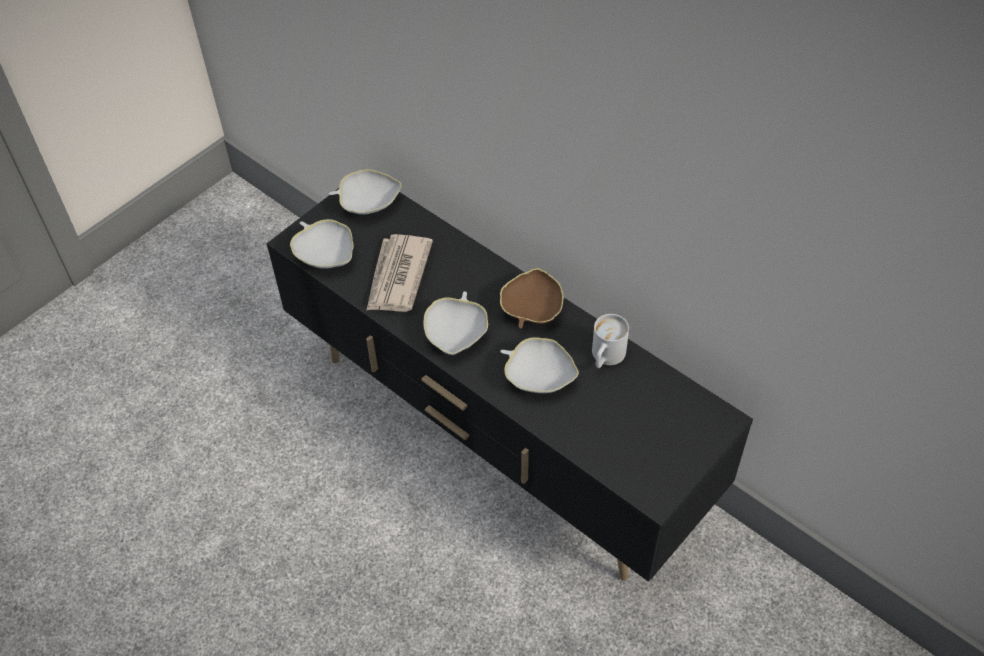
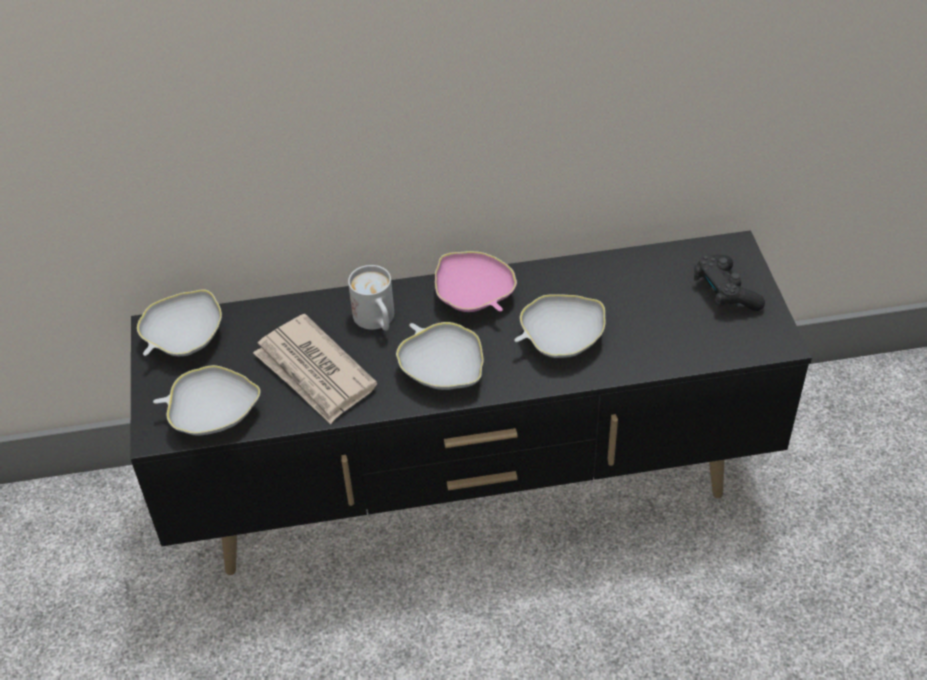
camera: 50 degrees left, 5 degrees down
(531, 309) = (474, 297): brown bowl -> pink bowl
(605, 357) = (588, 281): white mug -> white mug (377, 321)
(672, 439) = (724, 293): none -> black game controller

